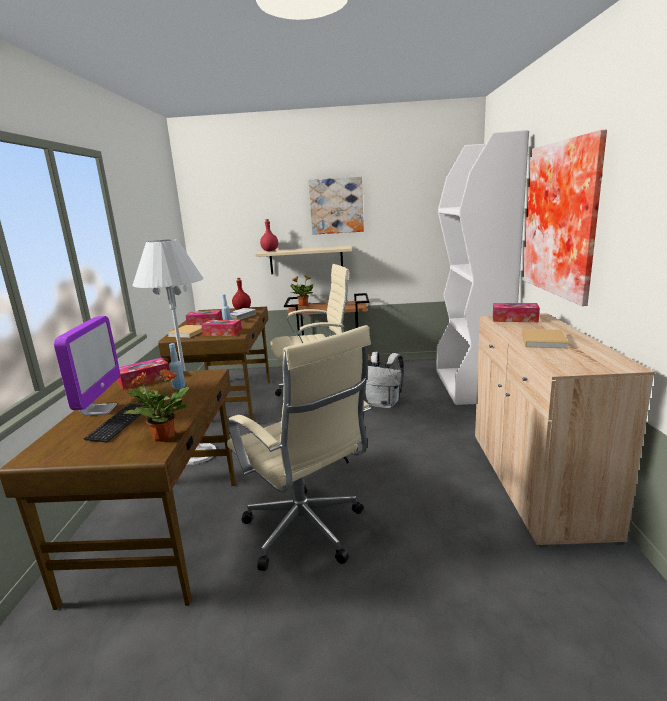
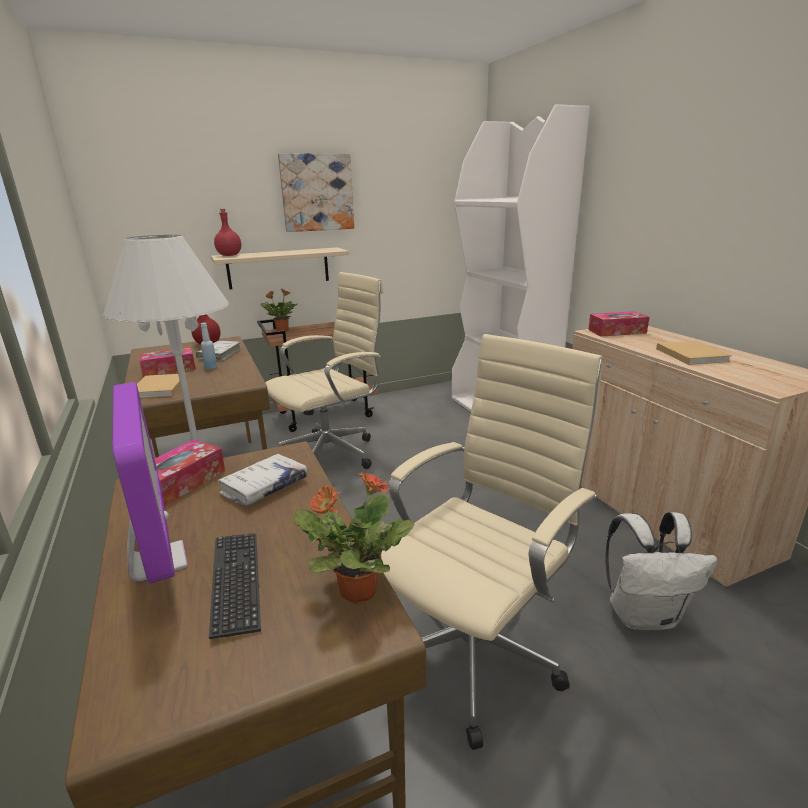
camera: 25 degrees left, 5 degrees up
(179, 387) = (264, 487): blue bottle -> white book
(222, 333) = (221, 383): tissue box -> none
(307, 533) = (477, 651): beige office chair -> beige office chair turned 75 degrees counterclockwise
(384, 404) = (425, 448): white backpack -> white backpack (644, 615)
(564, 219) = (662, 213): picture -> none

